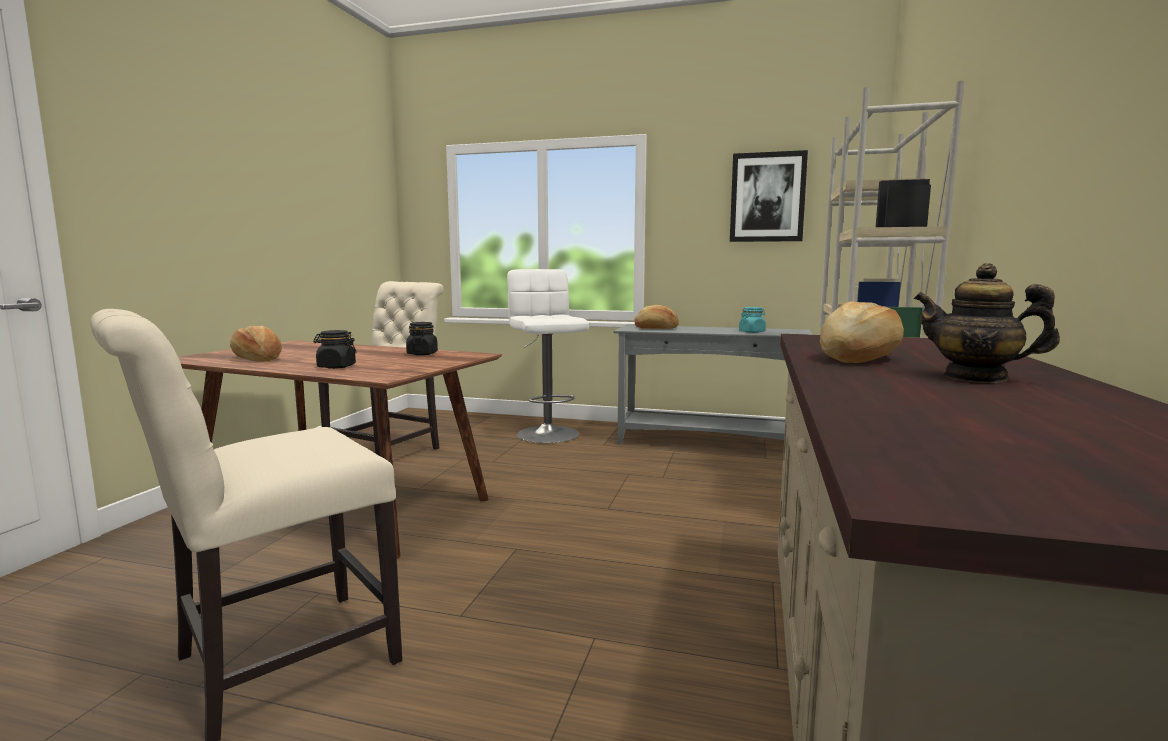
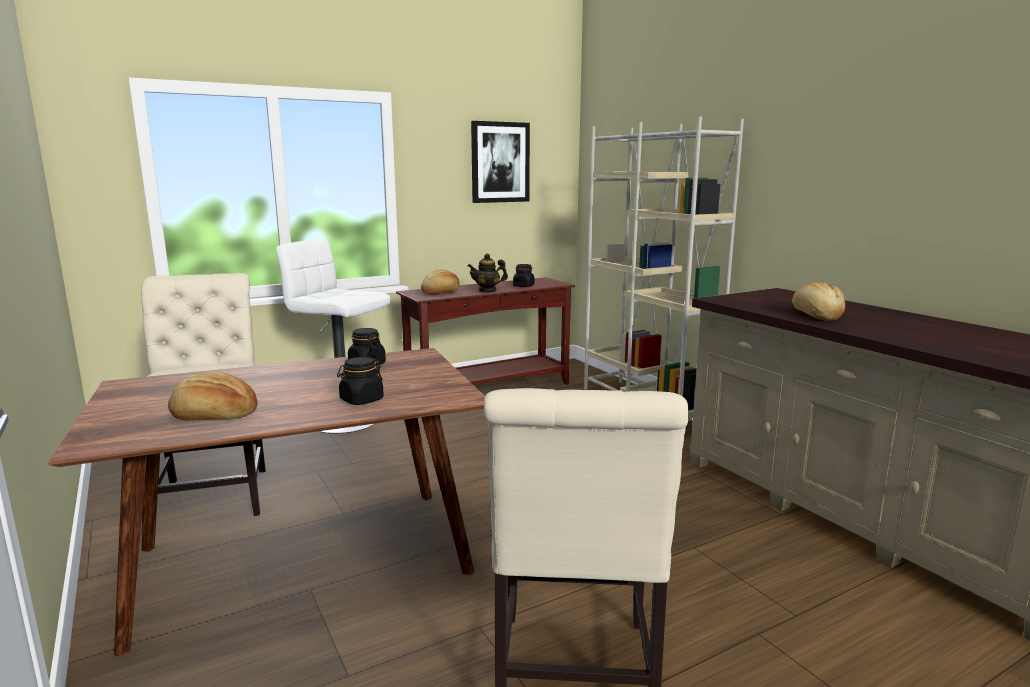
camera: 45 degrees left, 5 degrees up
(709, 443) = (489, 389): grey console table -> brown console table
(752, 332) = (523, 286): turquoise jar -> black jar
(975, 378) = (895, 321): teapot -> teapot (487, 290)

